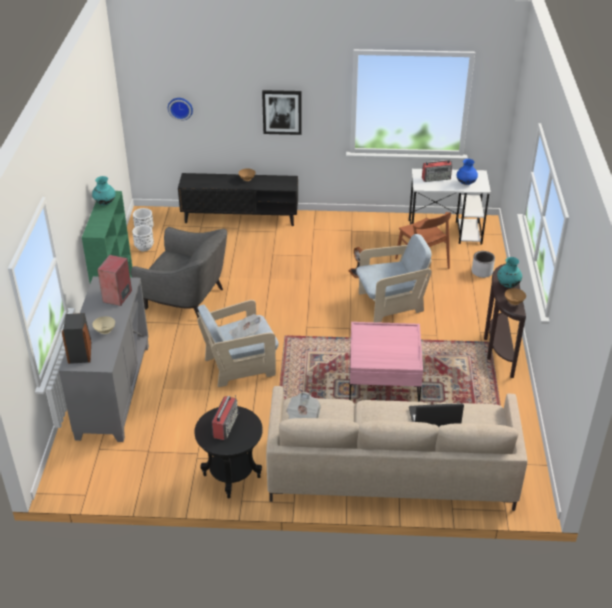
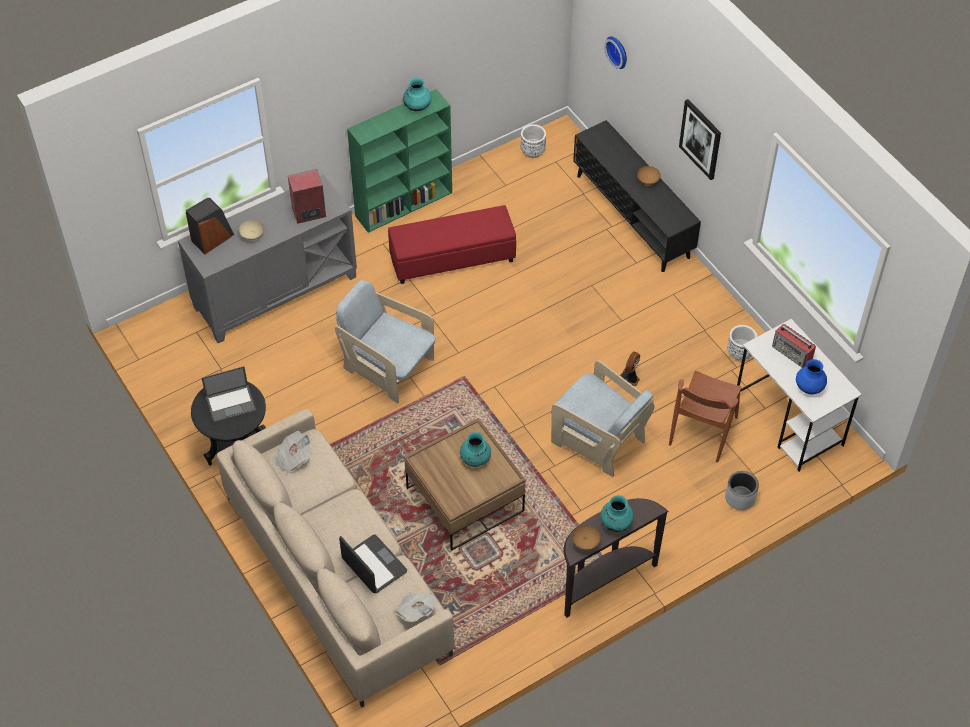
camera: 55 degrees right, 15 degrees up
(144, 247) = (503, 171): white planter -> white planter (740, 353)
(185, 298) = (452, 258): grey armchair -> red ottoman
(225, 425) = (231, 403): radio -> laptop
(245, 334) = (391, 342): newspaper -> newspaper (415, 610)
(383, 338) = (475, 460): none -> turquoise vase
(383, 380) = (465, 500): pink coffee table -> brown coffee table

